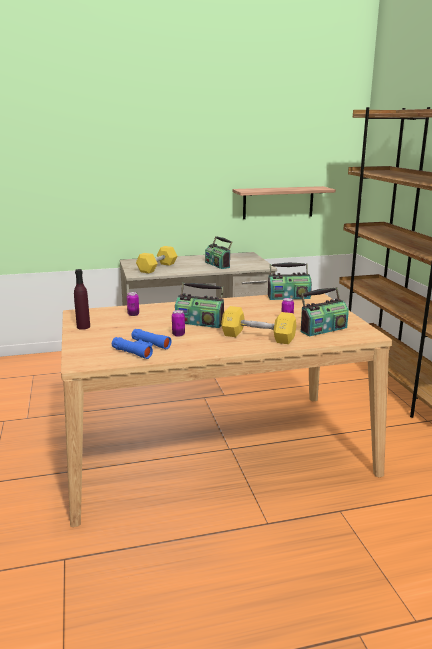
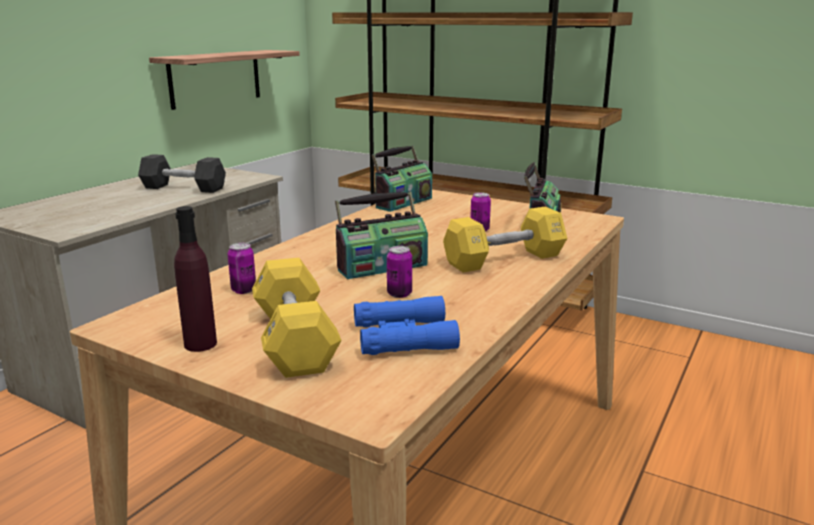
camera: 45 degrees left, 0 degrees up
(157, 267) = (83, 213): yellow dumbbell -> yellow dumbbell (294, 339)
(218, 264) = (183, 188): radio -> black dumbbell

